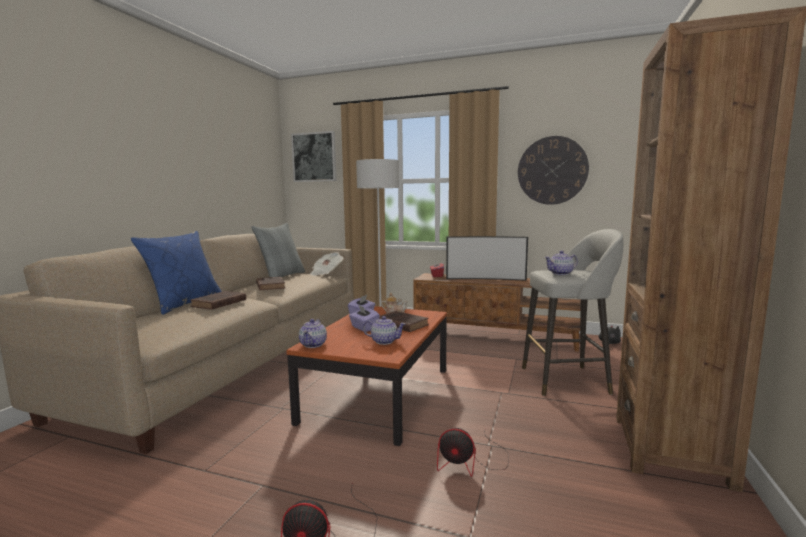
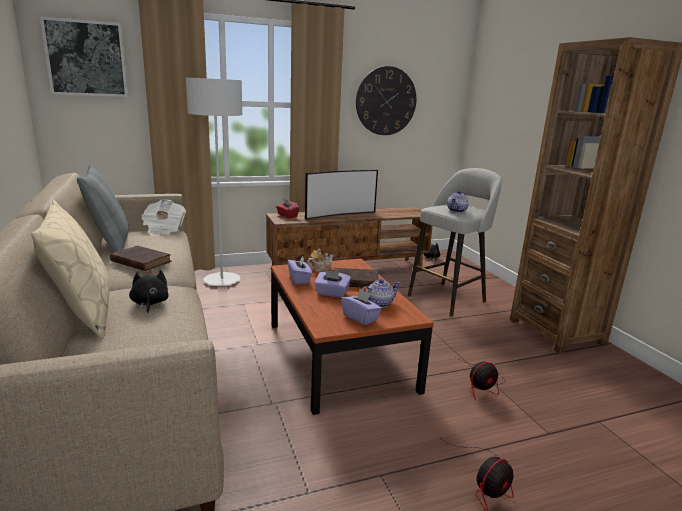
camera: 40 degrees left, 10 degrees up
(184, 303) = (83, 314): blue pillow -> beige pillow
(218, 303) = (149, 303): brown book -> black plush toy
(313, 344) = (328, 325): teapot -> none
(346, 346) = (360, 318): none -> purple tissue box

